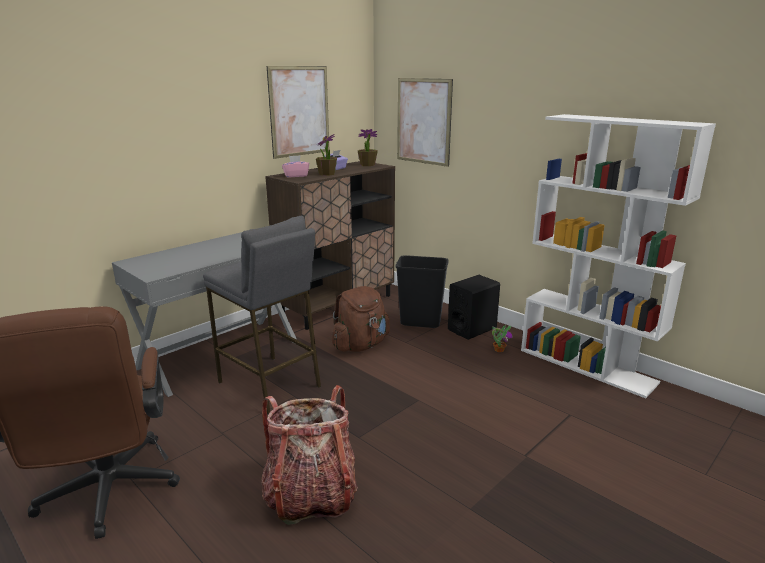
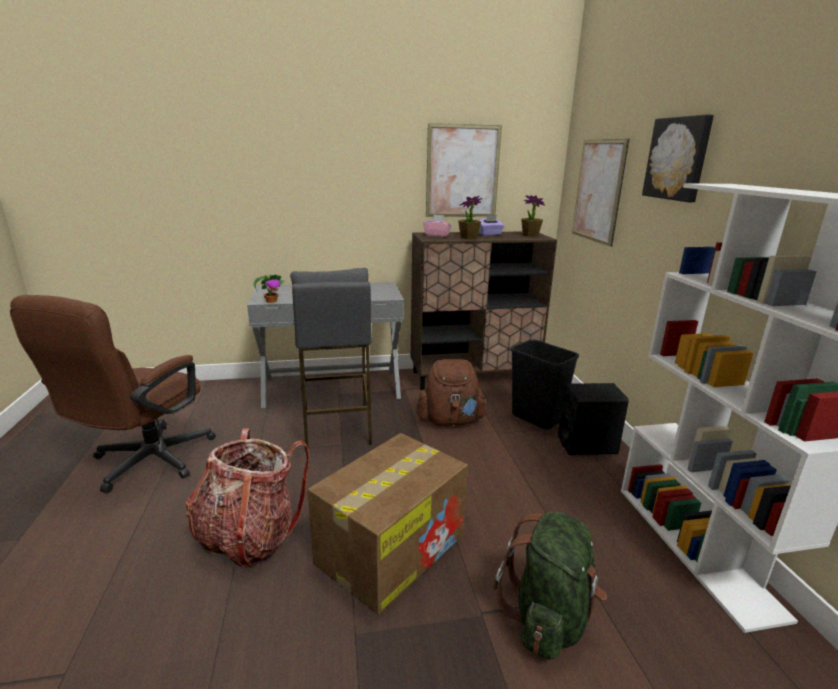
camera: 35 degrees right, 0 degrees up
(428, 448) = (392, 547): none -> cardboard box
(499, 350) = (593, 479): potted plant -> potted plant (271, 301)
(507, 96) = (678, 159): none -> picture
(560, 438) = (548, 617): none -> green backpack

